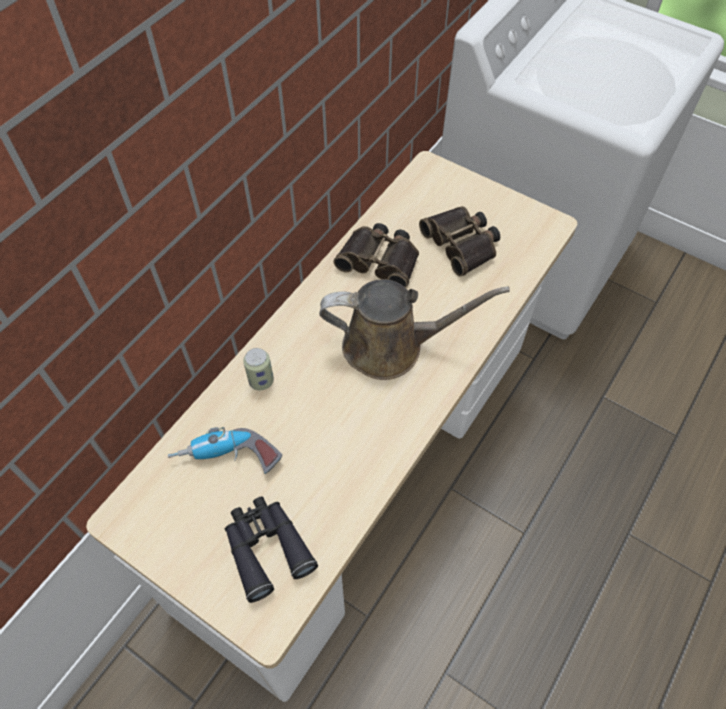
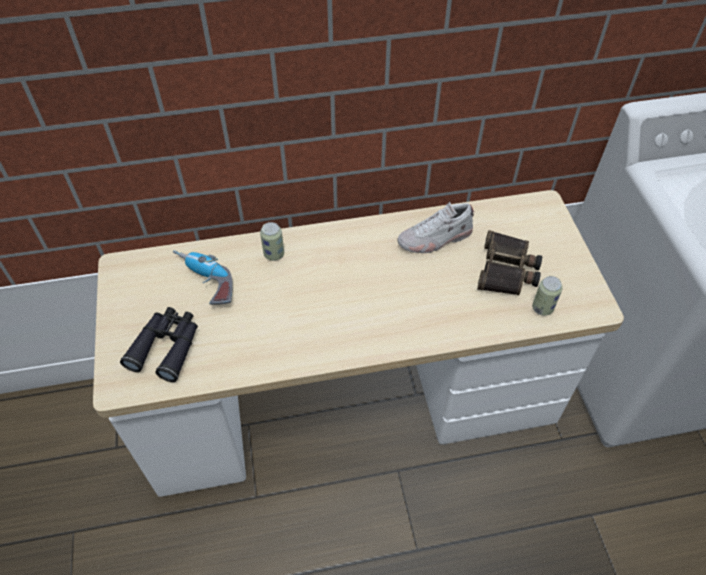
camera: 45 degrees right, 5 degrees down
(380, 259) = (435, 239): binoculars -> white shoe
(391, 346) = (376, 296): brown watering can -> none
(518, 254) = (542, 308): none -> can

